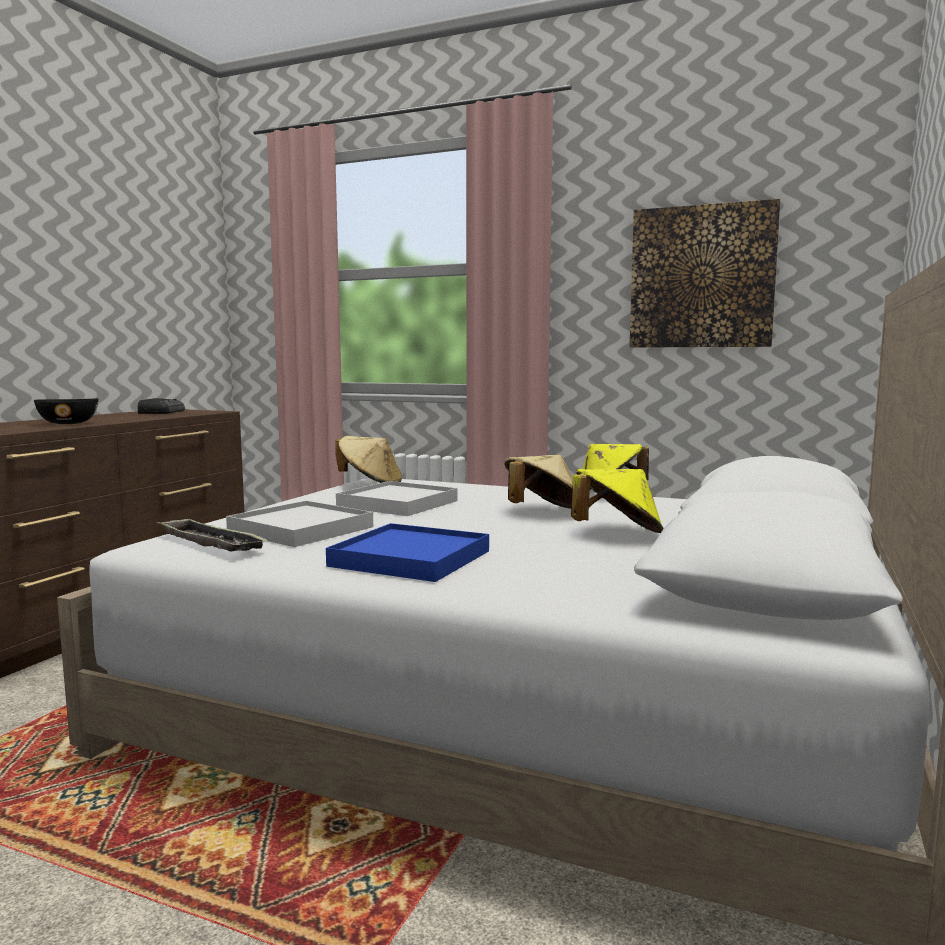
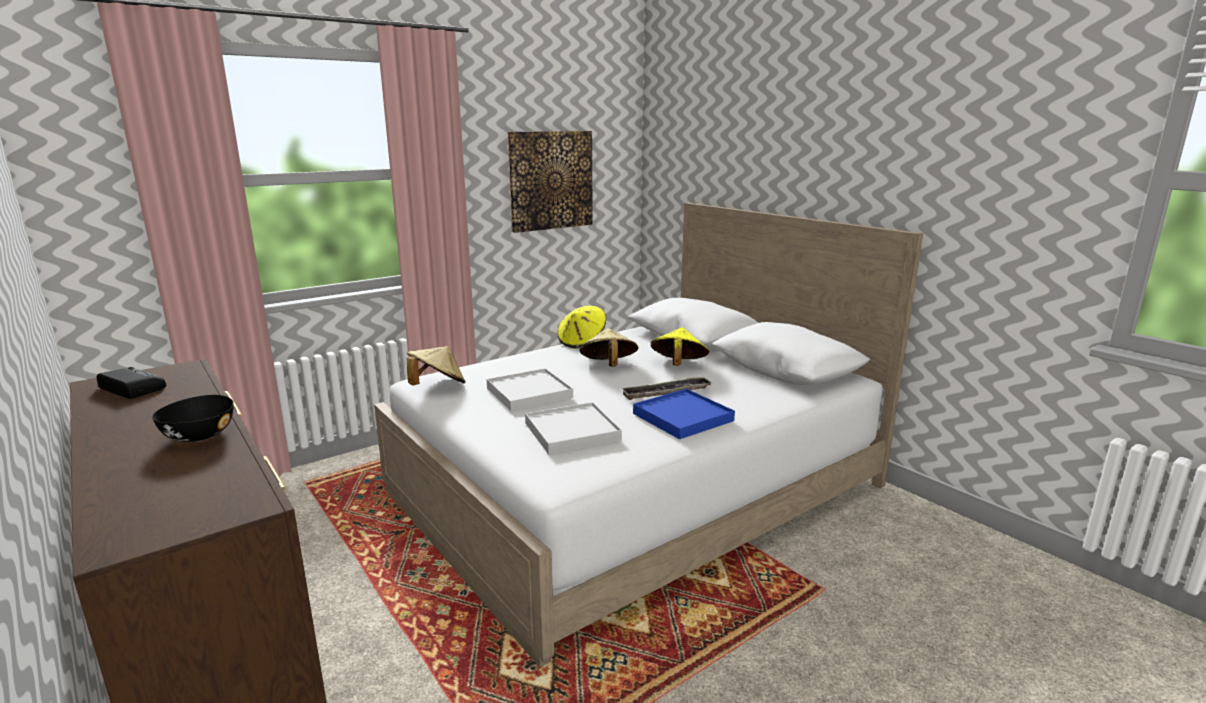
camera: 60 degrees left, 10 degrees up
(210, 543) = (580, 463): tray -> tray (666, 392)

